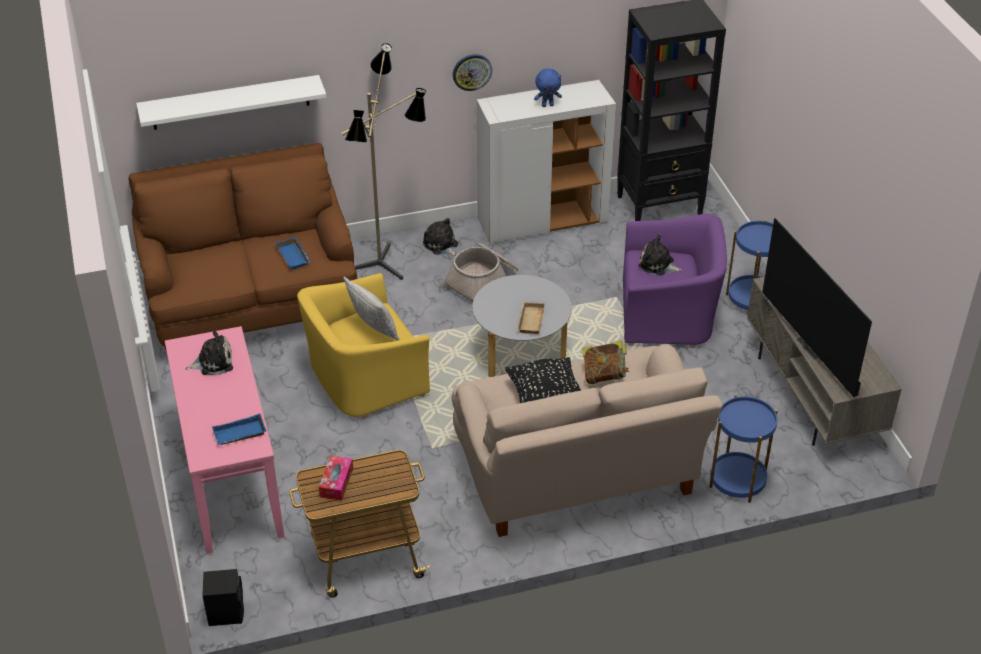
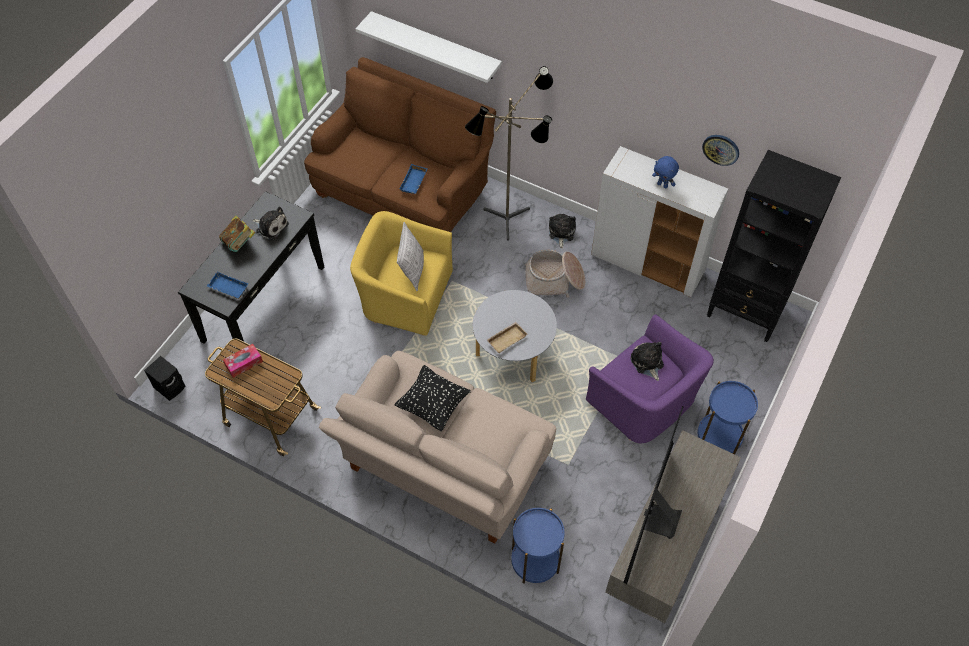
camera: 45 degrees right, 15 degrees up
(230, 478) = (263, 303): pink console table -> black console table
(472, 72) = (623, 123): wall clock -> wall clock (721, 149)
(604, 375) = (486, 421): book -> book (239, 243)

